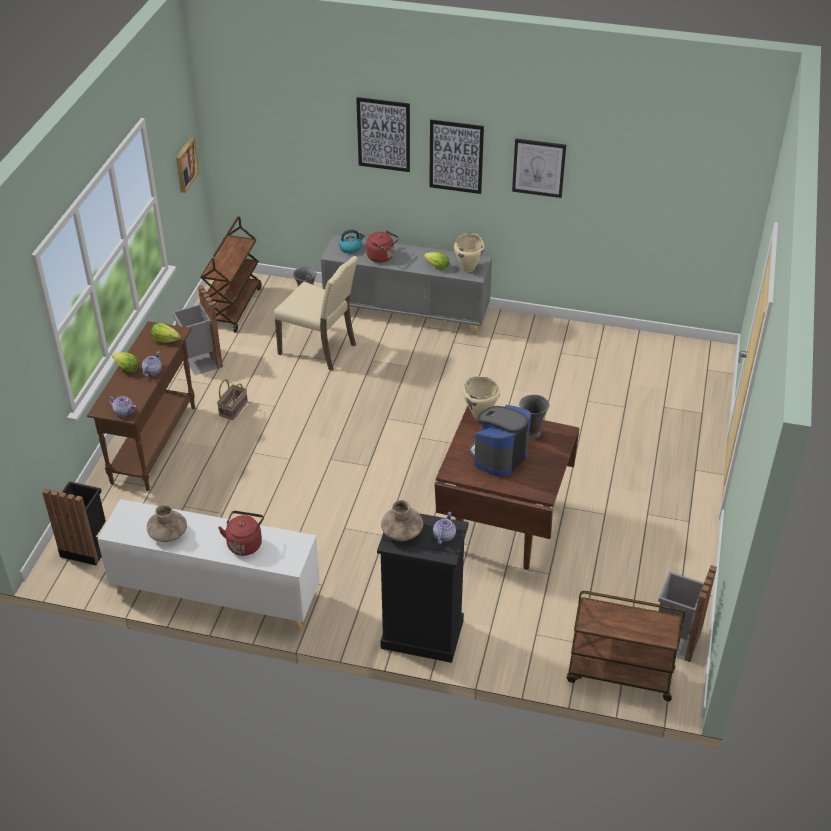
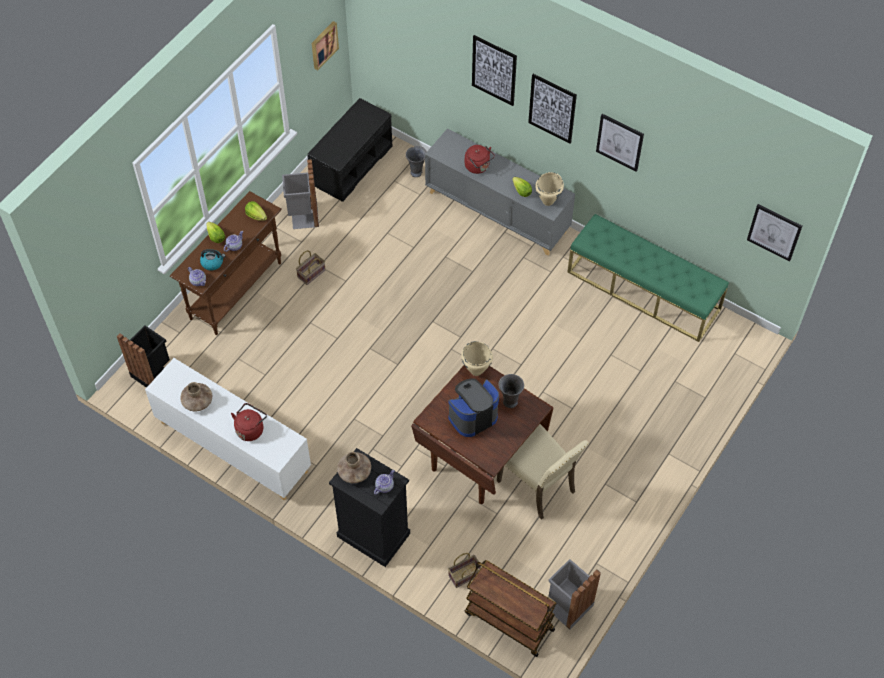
camera: 20 degrees right, 15 degrees up
(234, 307) = (351, 164): brown cart -> black bench
(319, 348) = (406, 231): beige chair -> beige chair (538, 486)
(351, 248) = (455, 149): kettle -> kettle (212, 263)
(546, 644) = (464, 576): none -> basket
(589, 340) = (644, 290): none -> green bench
(725, 210) = (774, 232): none -> picture

